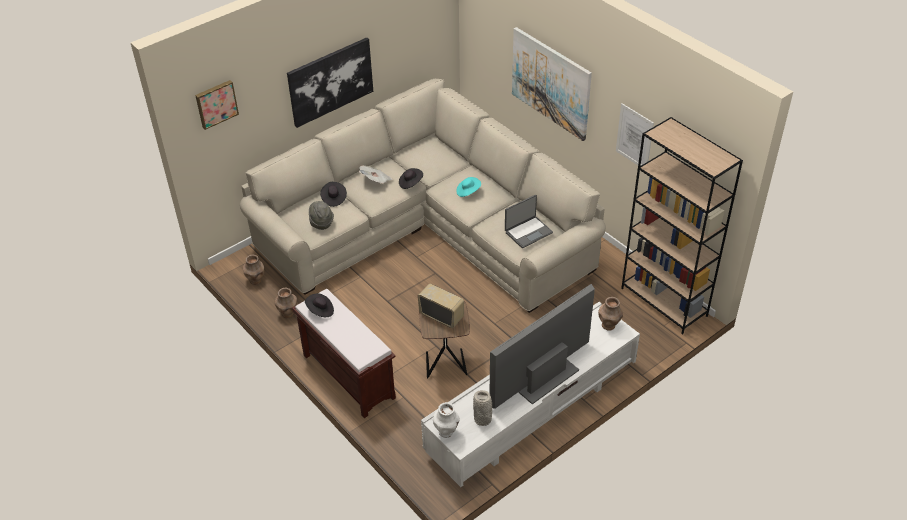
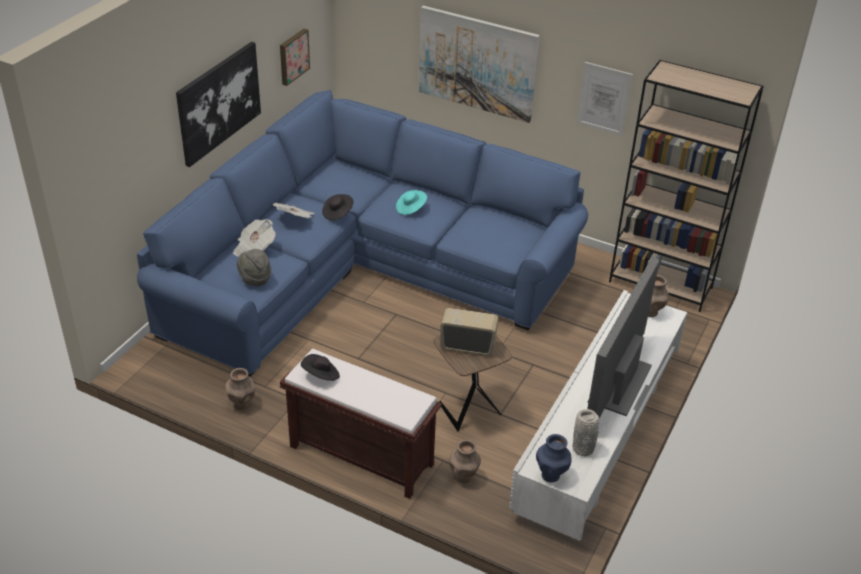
camera: 25 degrees left, 5 degrees down
(216, 103) = (104, 140): picture -> picture (293, 56)
(256, 281) = (177, 376): brown vase -> brown vase (463, 477)
(333, 198) = (254, 248): black hat -> newspaper
(427, 232) = (360, 273): beige sofa -> blue sofa
(446, 432) = (551, 475): white vase -> blue vase
(528, 232) = (506, 235): laptop -> none

